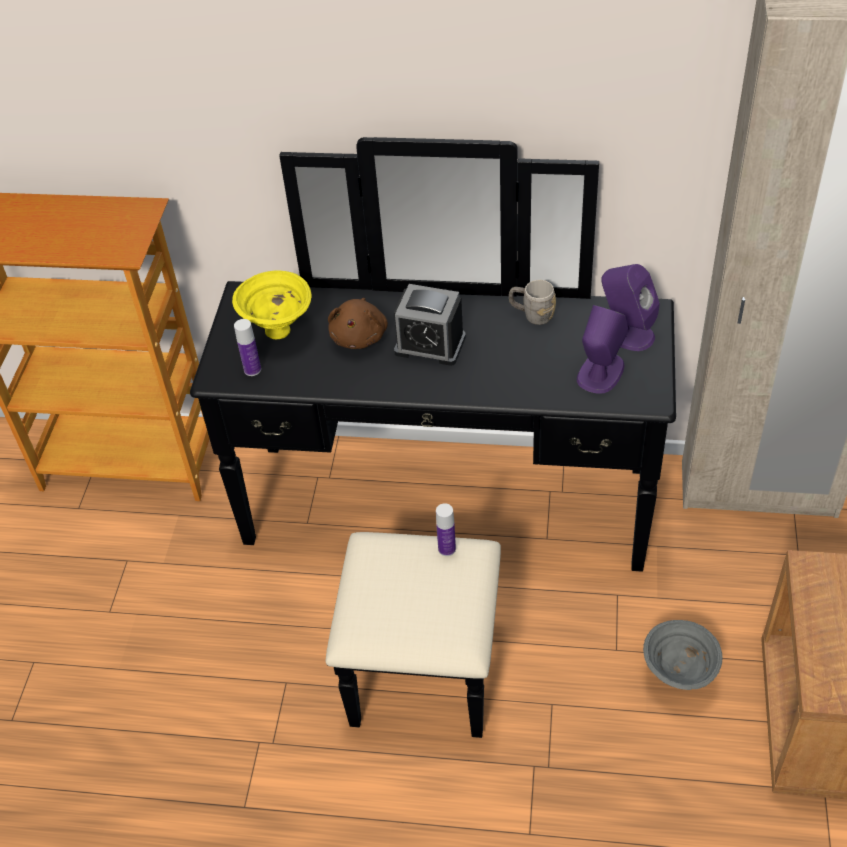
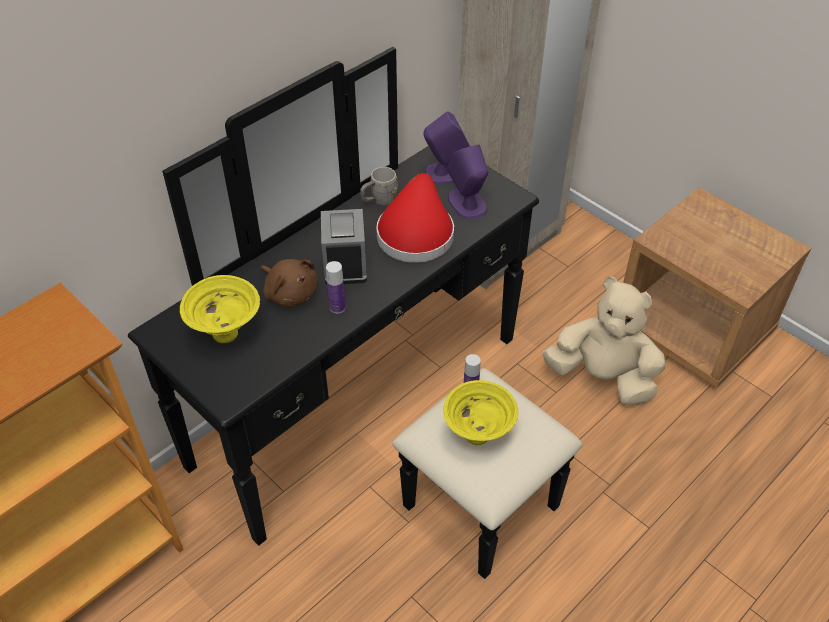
camera: 55 degrees left, 0 degrees up
(252, 370) = (248, 372): bottle -> bottle (337, 307)
(405, 584) = (479, 435): none -> yellow bowl
(430, 345) = (345, 263): alarm clock -> alarm clock turned 120 degrees clockwise
(520, 363) = (416, 232): none -> red hat
(678, 678) = (602, 377): grey bowl -> beige plush toy

